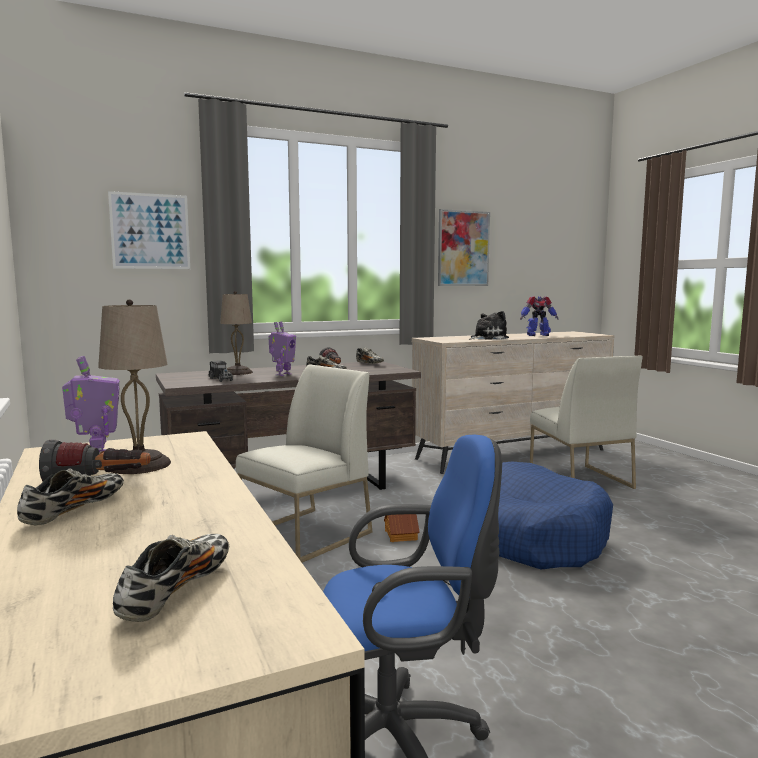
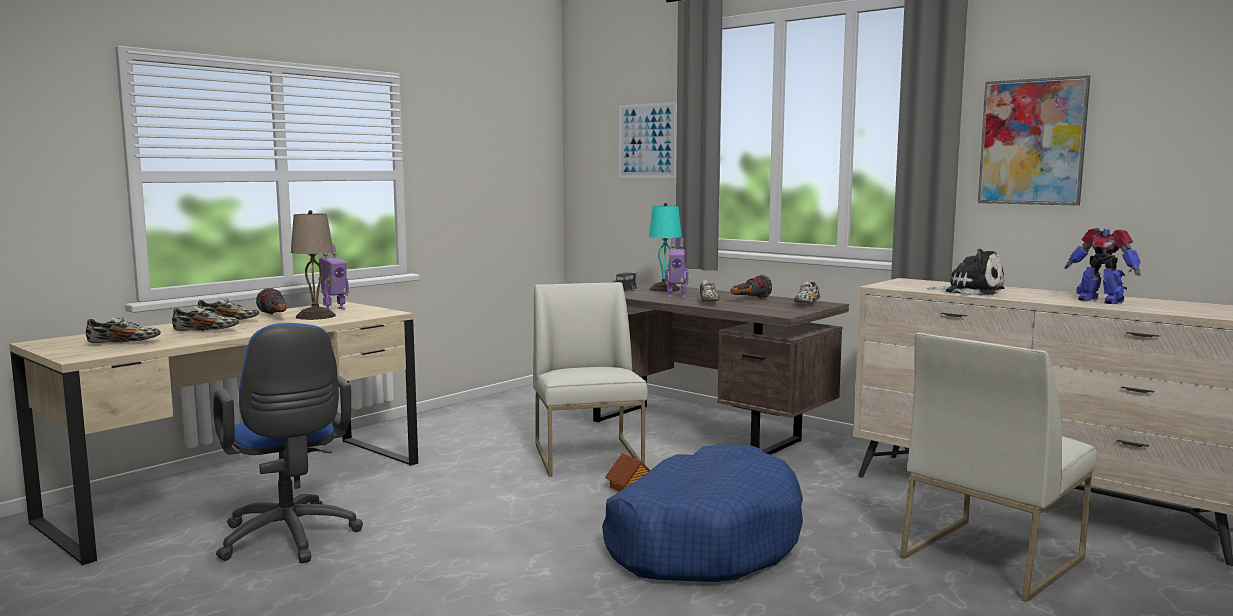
camera: 65 degrees right, 0 degrees up
(153, 525) = (206, 331): none -> shoe
(237, 372) = (664, 289): beige table lamp -> turquoise table lamp
(306, 535) = (589, 456): white chair -> white chair turned 120 degrees counterclockwise

